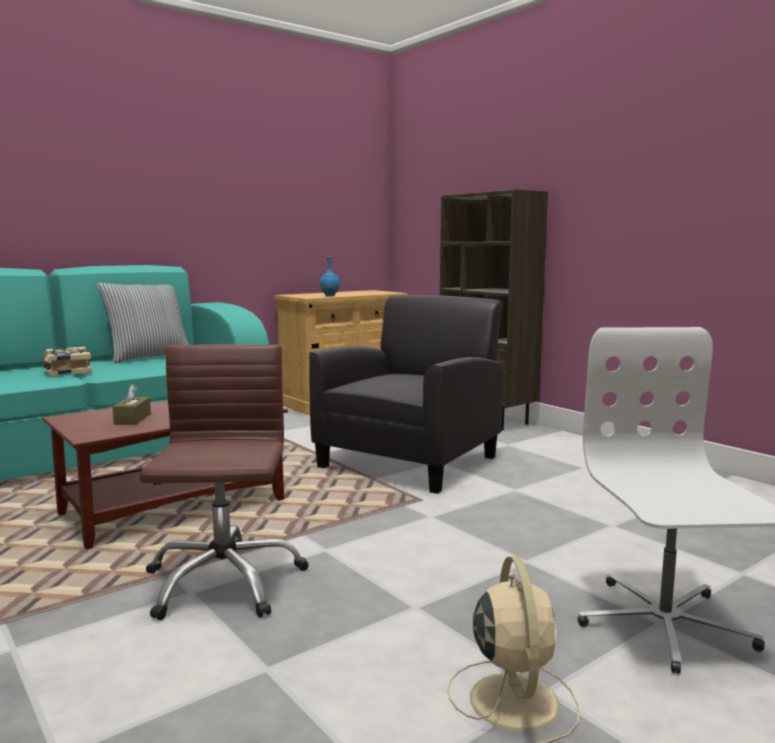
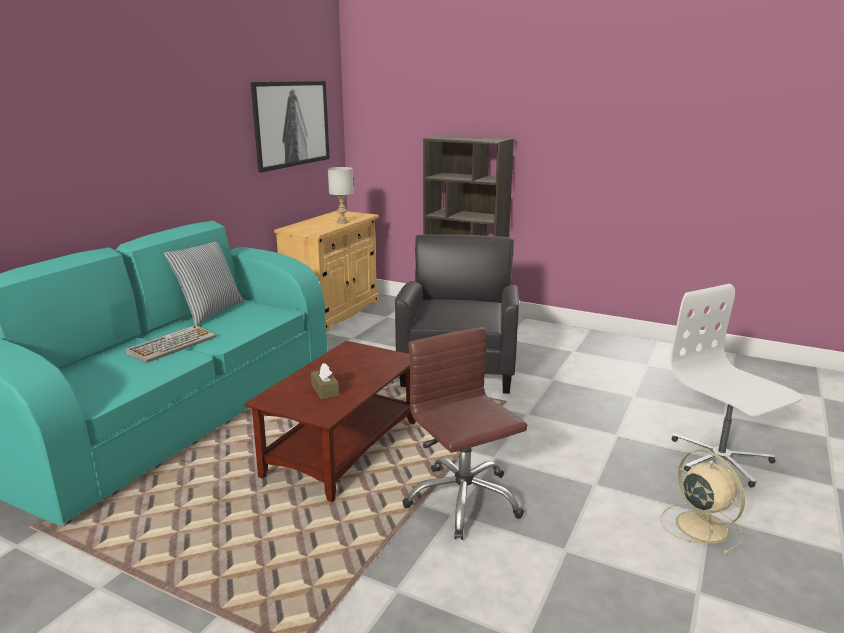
camera: 25 degrees left, 10 degrees up
(66, 371) = (172, 345): book -> keyboard
(310, 185) = (291, 124): none -> picture
(329, 295) = (327, 227): blue bottle -> none
(354, 294) = (342, 222): none -> grey table lamp

